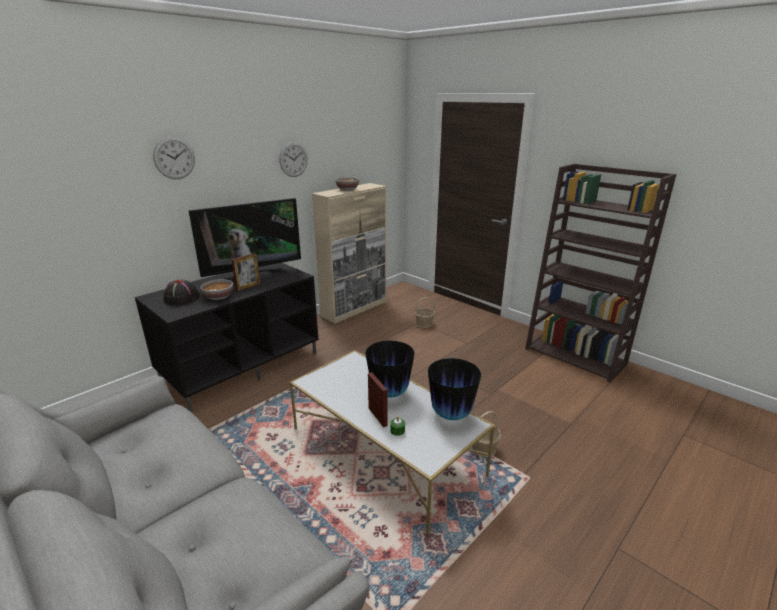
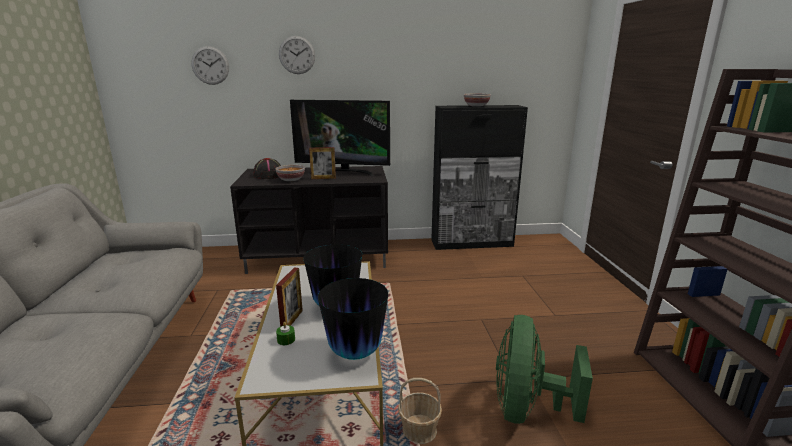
camera: 40 degrees right, 5 degrees down
(293, 159) = (420, 68): wall clock -> wall clock (210, 65)
(355, 308) = (472, 243): beige cabinet -> black cabinet
(424, 324) = (528, 279): basket -> none
(516, 405) = (527, 408): none -> green fan

